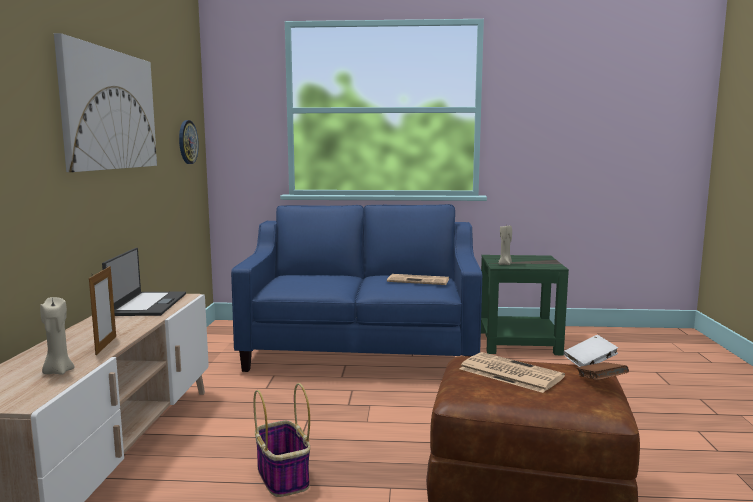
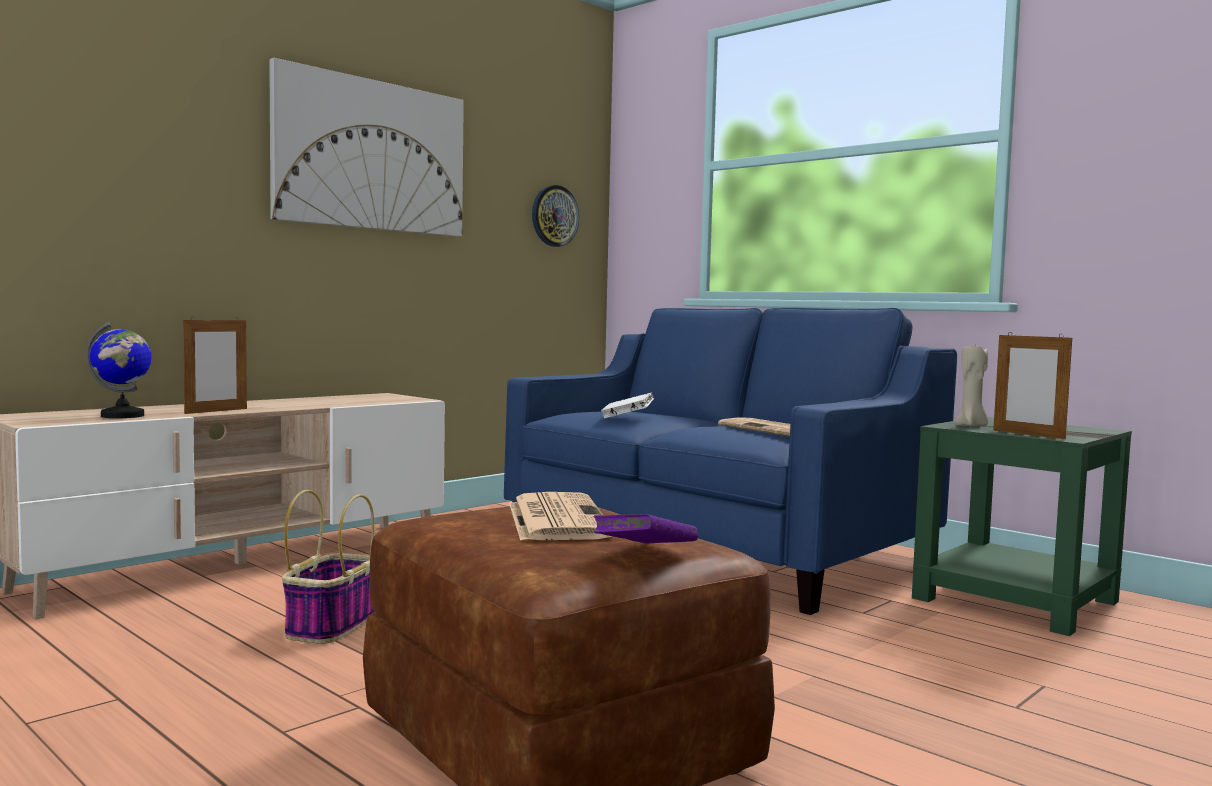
camera: 40 degrees right, 5 degrees down
(58, 372) = (122, 416): beige candle -> globe
(147, 304) = (360, 399): laptop -> none
(538, 266) = (1028, 434): none -> picture frame
(590, 363) = (720, 539): white book -> white book (627, 418)
(600, 383) = (645, 554): brown book -> purple book

